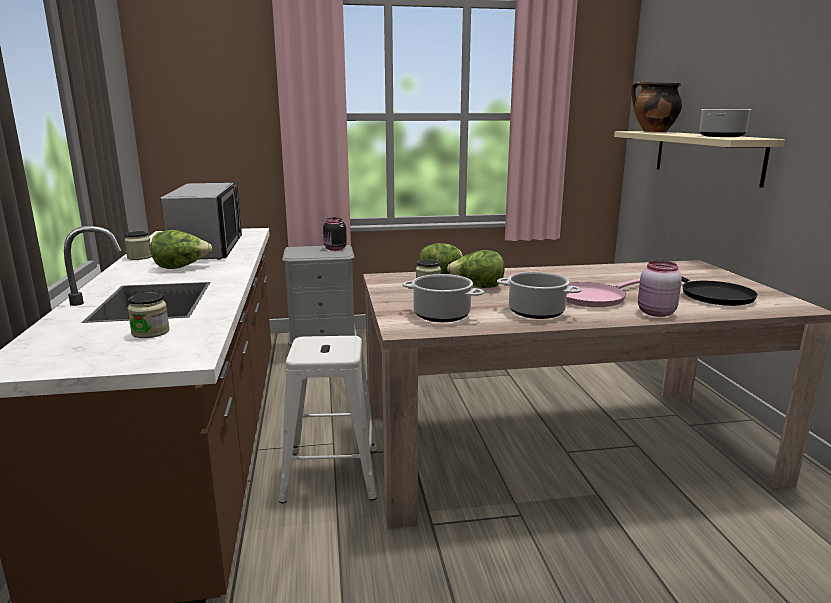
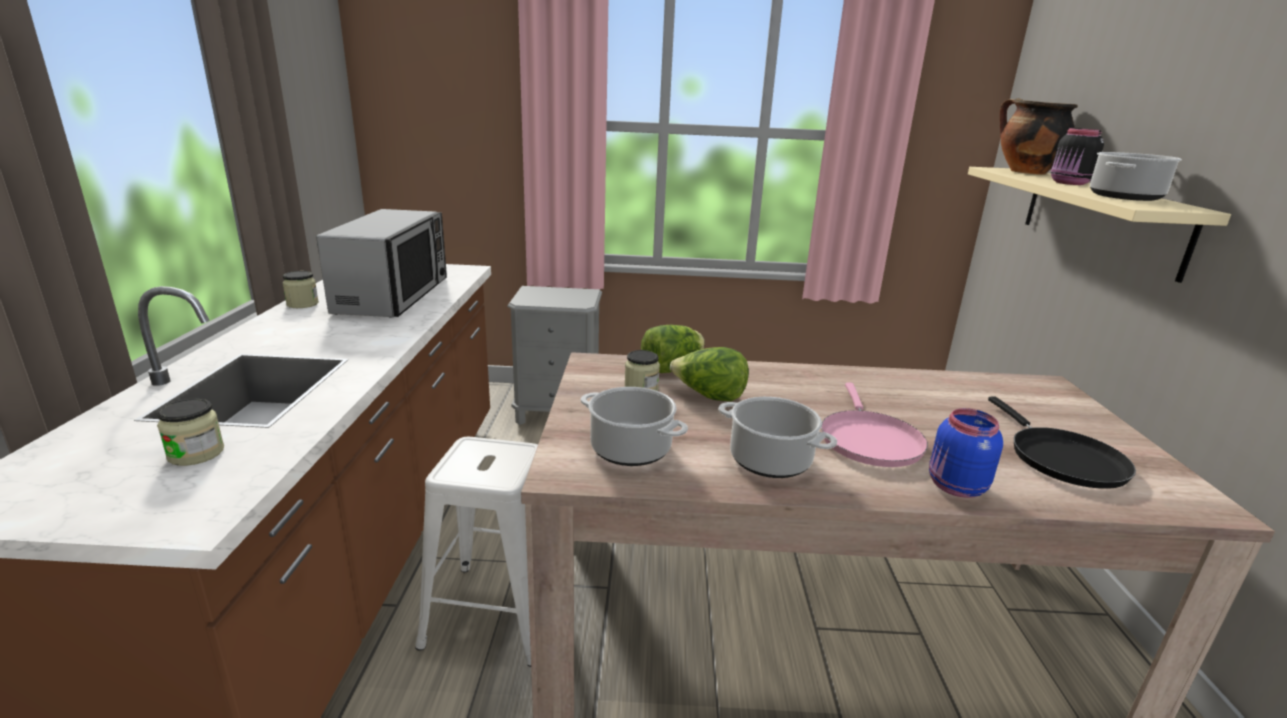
camera: 10 degrees right, 5 degrees up
(181, 267) = (335, 328): lettuce -> none
(335, 249) = (578, 295): black jar -> black jar (1069, 183)
(593, 298) = (868, 440): pink frying pan -> pink frying pan turned 60 degrees counterclockwise
(655, 313) = (955, 487): pink jar -> blue jar

